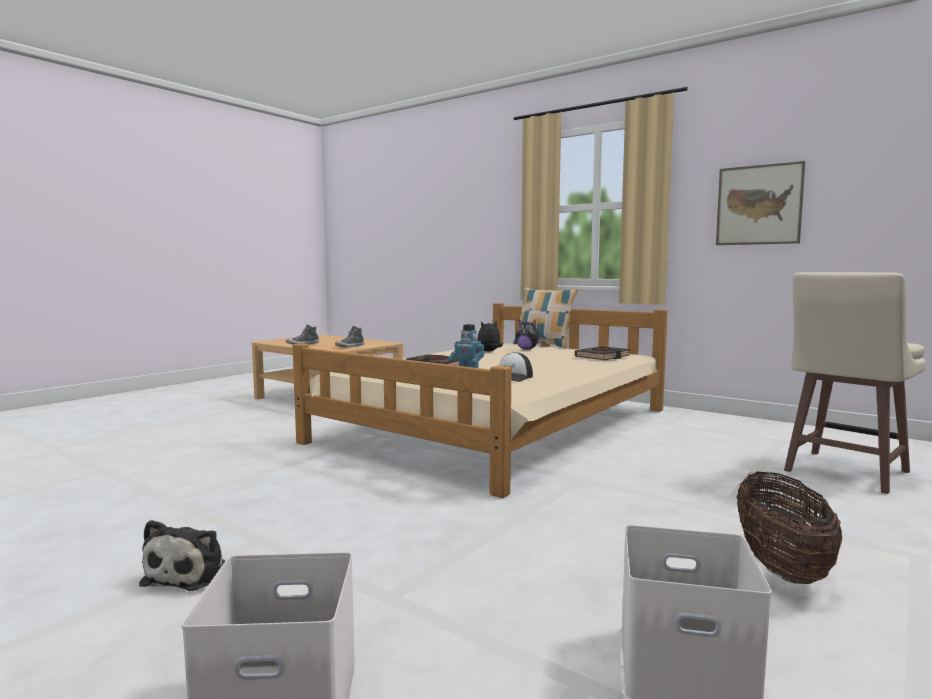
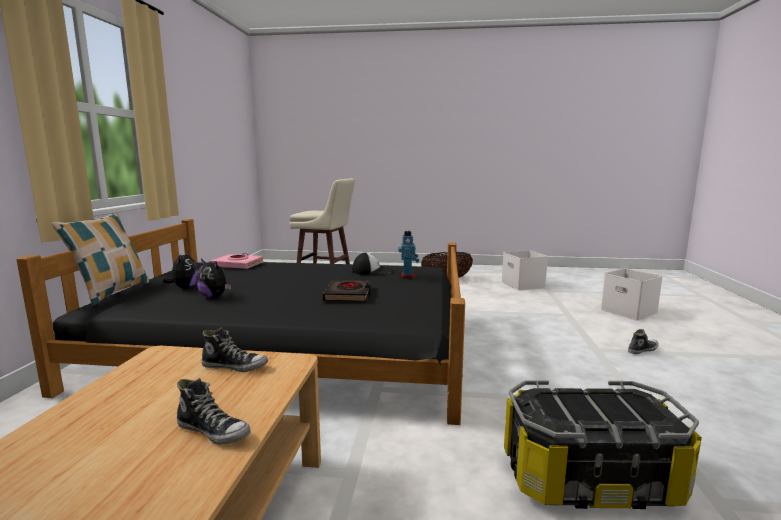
camera: 120 degrees left, 5 degrees up
(190, 453) = (590, 479): none -> storage box
(191, 573) = (642, 350): plush toy -> shoe
(498, 425) = (291, 349): beige bed -> black bed
(602, 357) = (237, 265): black book -> pink book
(758, 205) = (193, 130): picture -> none

